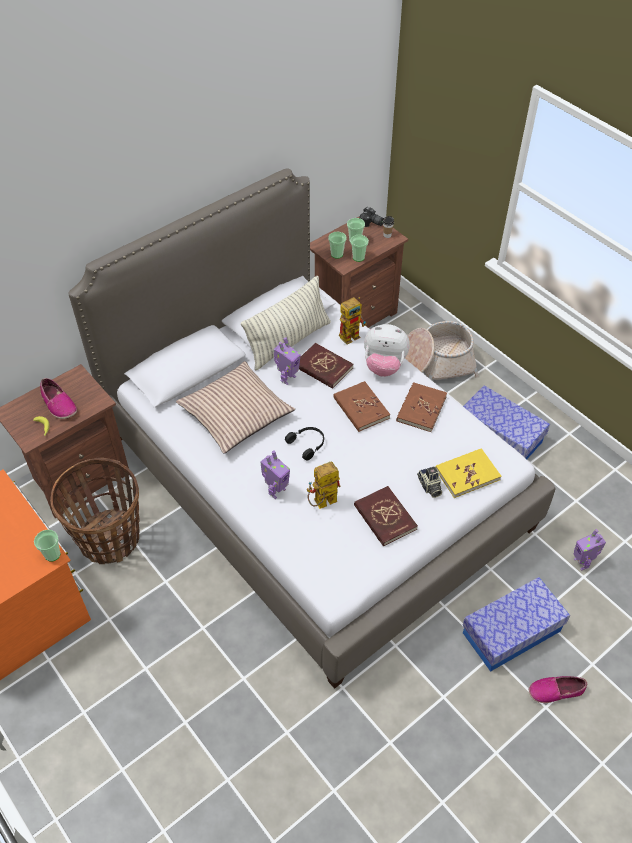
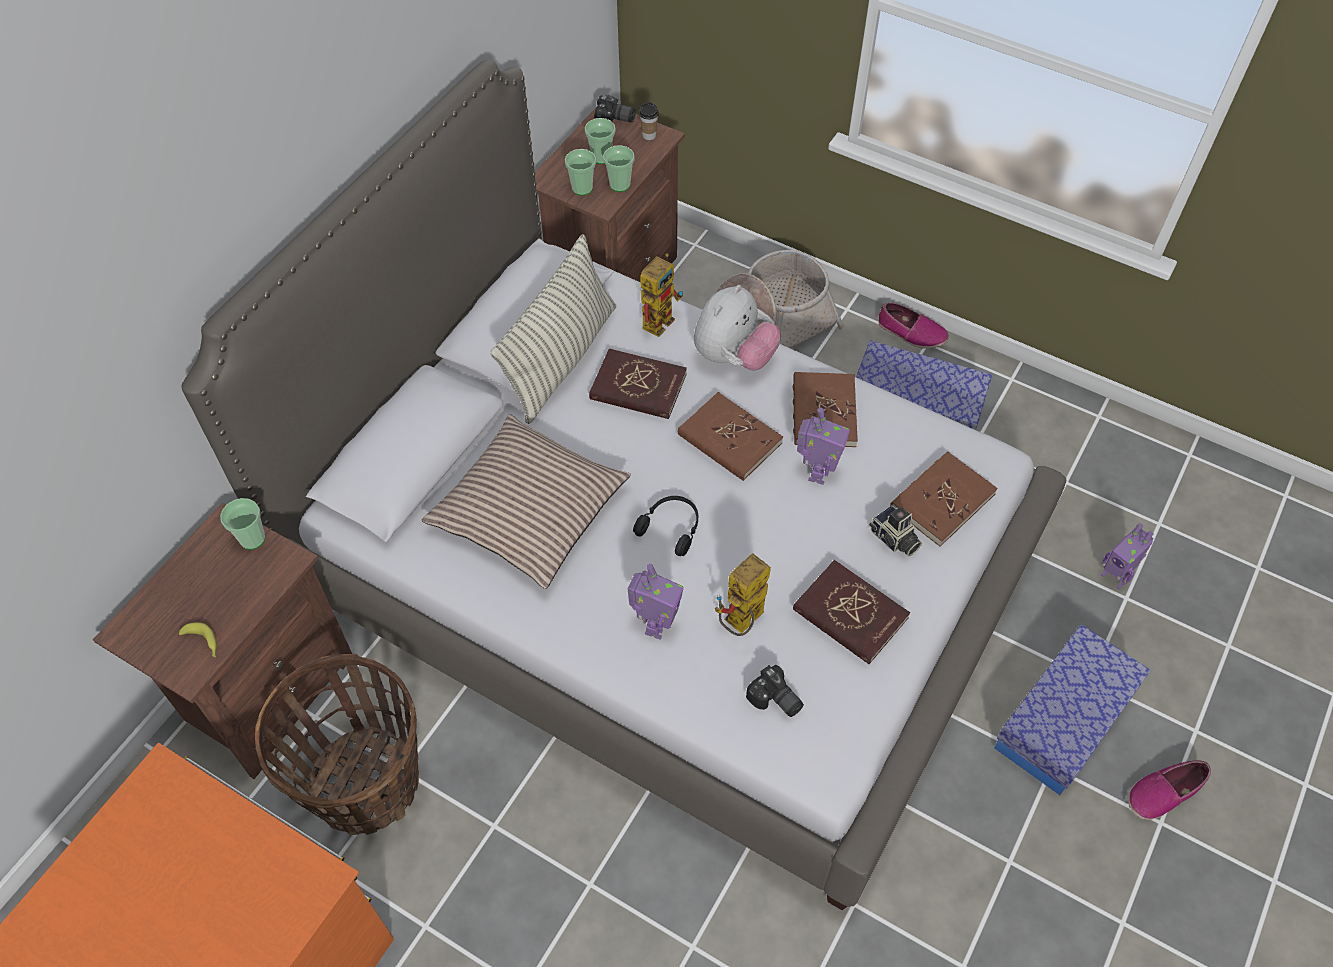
camera: 20 degrees left, 5 degrees up
(52, 554) = (321, 873): cup -> cup (252, 539)
(58, 404) = (213, 589): shoe -> shoe (911, 333)
(287, 378) = (587, 422): toy robot -> toy robot (817, 472)
(321, 548) = (774, 701): none -> camera
(384, 366) = (734, 357): plush toy -> plush toy turned 45 degrees counterclockwise
(467, 474) = (942, 500): yellow book -> brown book

